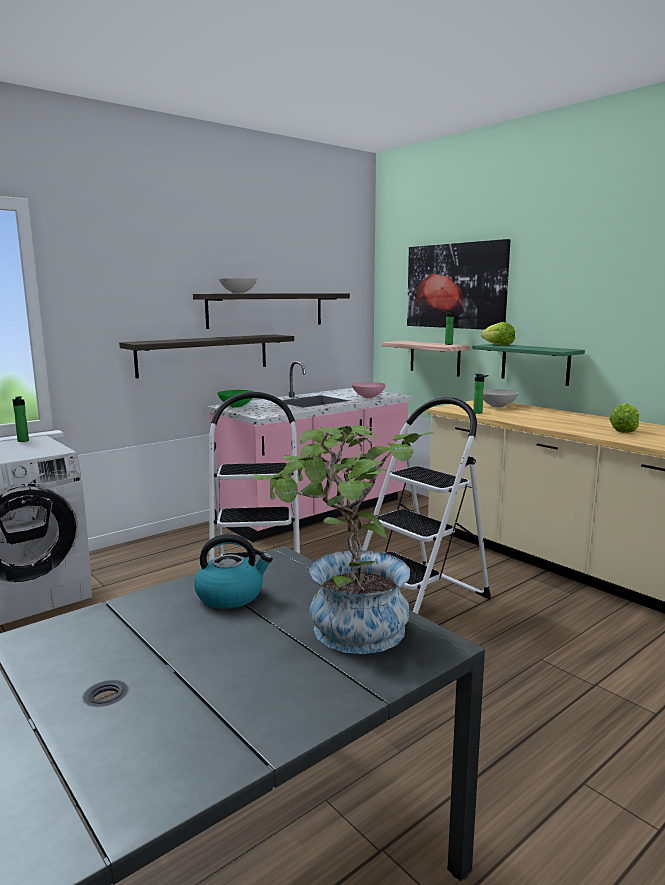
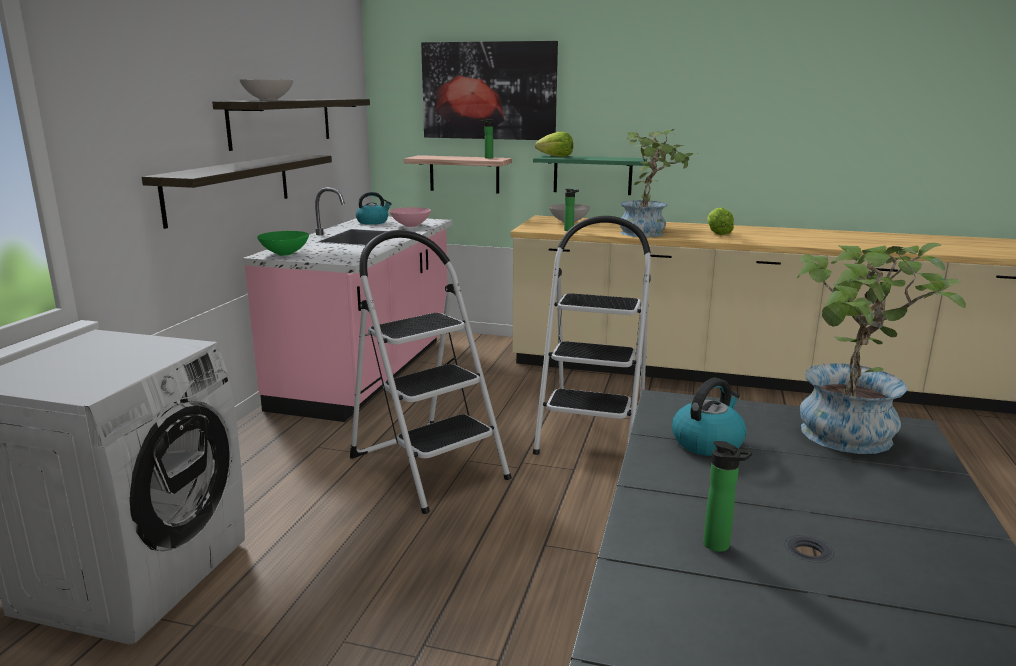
camera: 35 degrees left, 5 degrees up
(22, 441) = (81, 343): bottle -> bottle (720, 546)
(348, 392) = (373, 222): none -> kettle
(549, 423) = (649, 233): none -> potted plant

